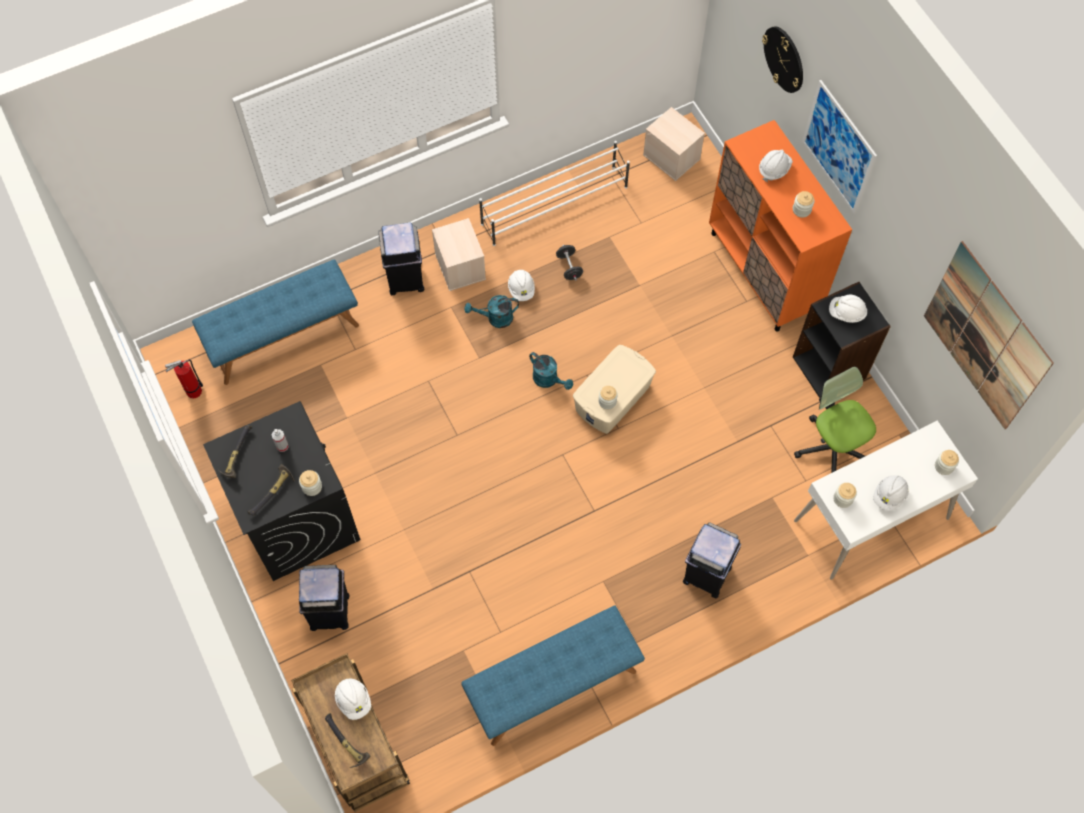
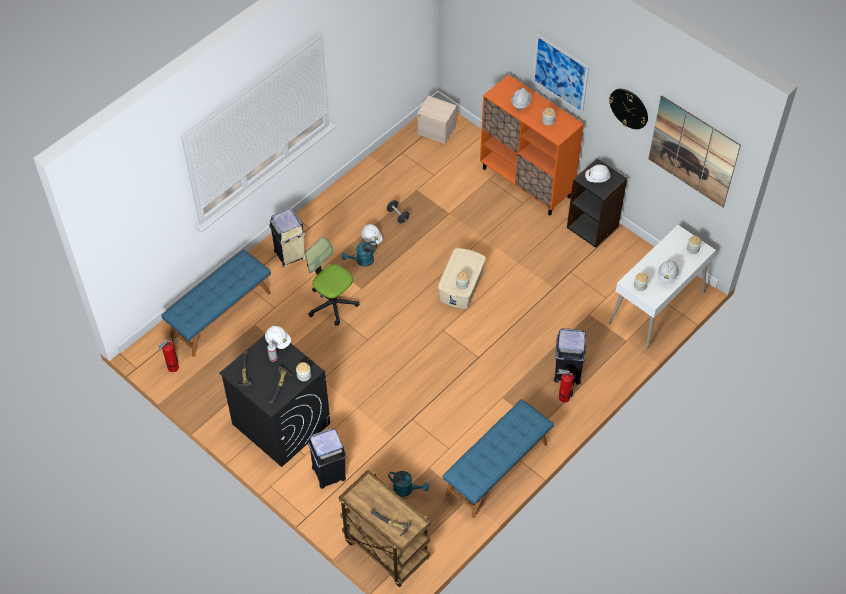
camera: 20 degrees left, 10 degrees down
(353, 700) = (384, 497): white hard hat -> white hard hat (278, 341)
(405, 279) = (290, 255): black trash can -> beige trash can
(459, 266) = (323, 236): beige storage box -> none
(549, 380) = (414, 288): turquoise watering can -> turquoise watering can (406, 489)
(555, 206) = (372, 181): white shoe rack -> none
(685, 609) = (562, 397): none -> fire extinguisher
(784, 59) = (506, 31): wall clock -> wall clock (629, 108)
(832, 447) = (614, 273): office chair -> office chair (332, 303)

